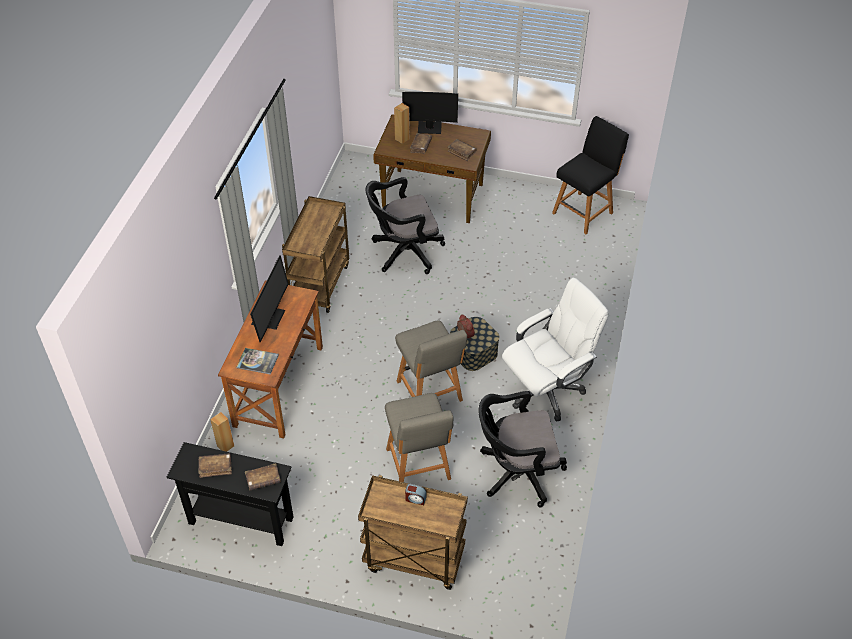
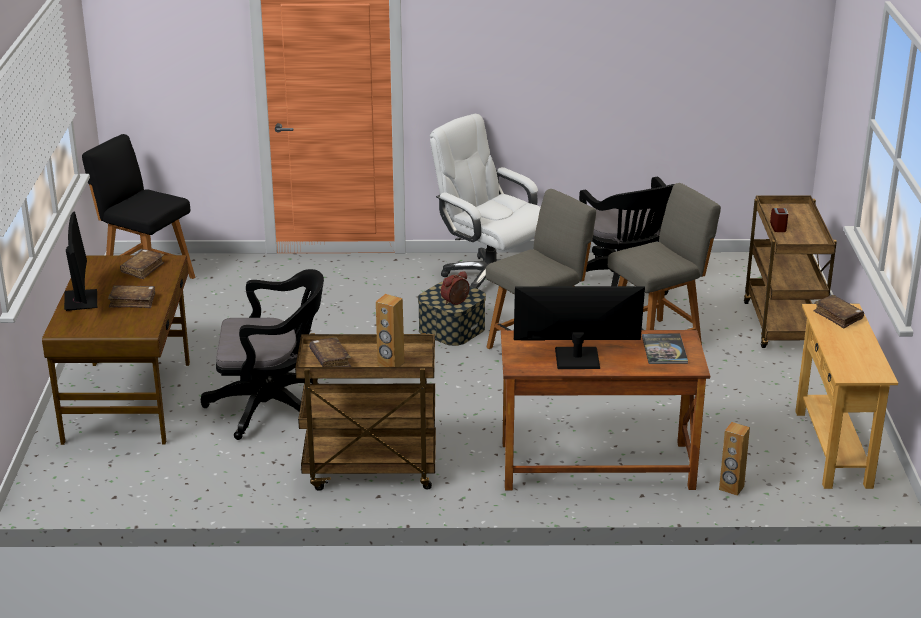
camera: 105 degrees left, 20 degrees down
(215, 467) = (851, 351): brown book -> brown book (330, 359)
(241, 520) = (832, 448): black console table -> beige console table
(402, 139) = (114, 319): brown speaker -> brown speaker (390, 364)
(403, 252) = (272, 408): black office chair -> black office chair turned 60 degrees counterclockwise

